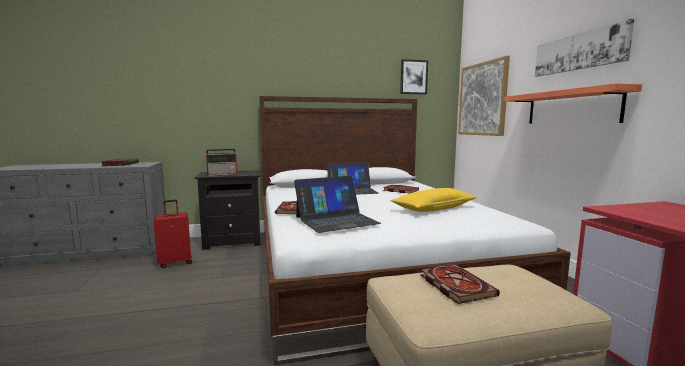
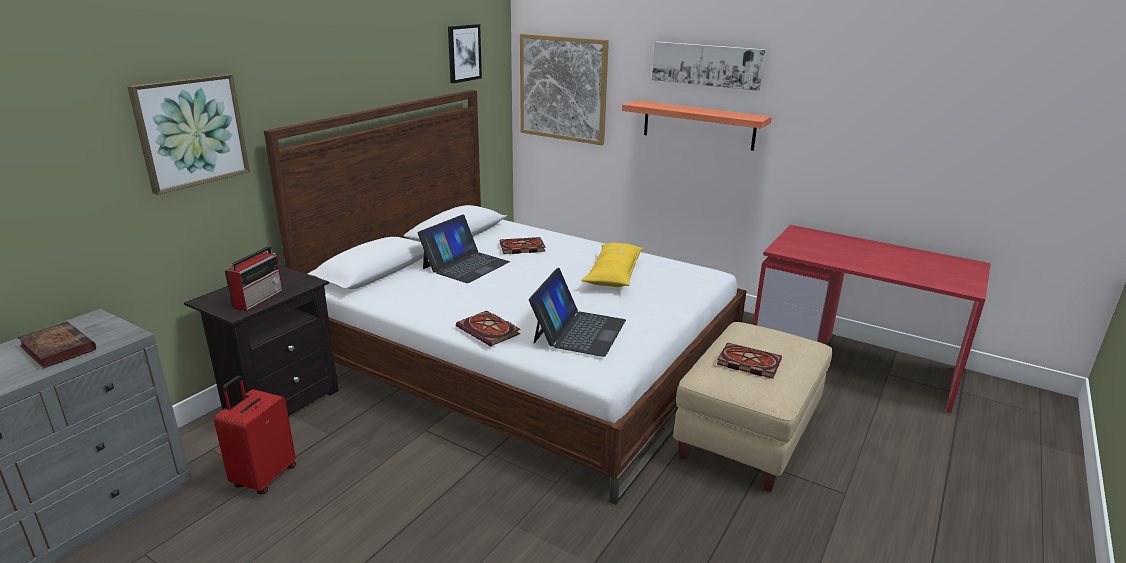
camera: 45 degrees left, 15 degrees up
(222, 91) = (191, 132): none -> picture

